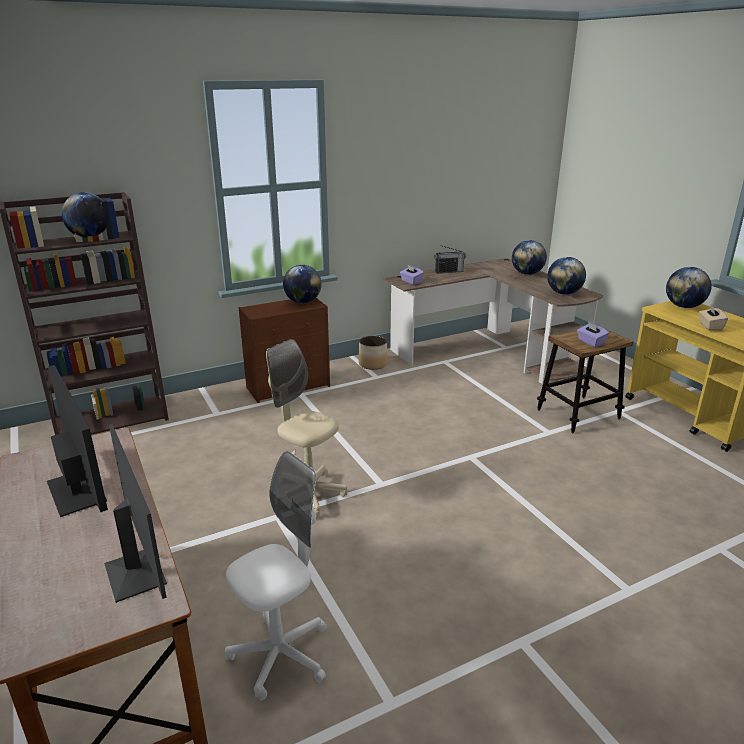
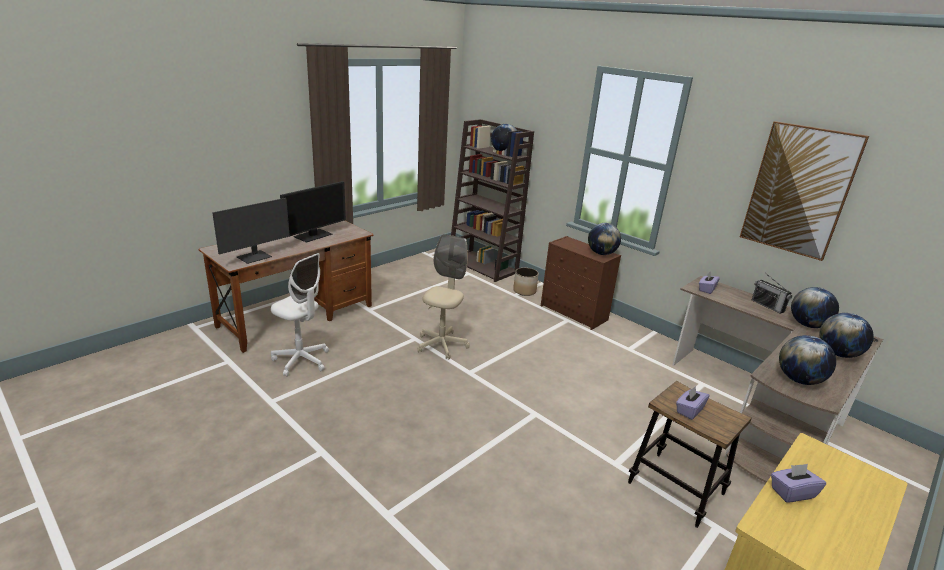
camera: 70 degrees right, 0 degrees up
(373, 364) = (651, 344): planter -> planter (524, 291)
(434, 167) = (799, 190): none -> picture
(684, 306) = (855, 475): globe -> globe (807, 325)
(710, 326) = (792, 492): beige tissue box -> purple tissue box

